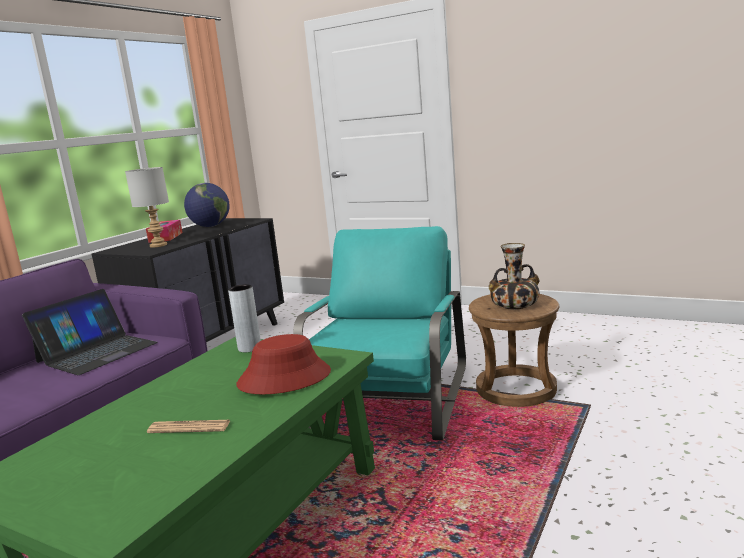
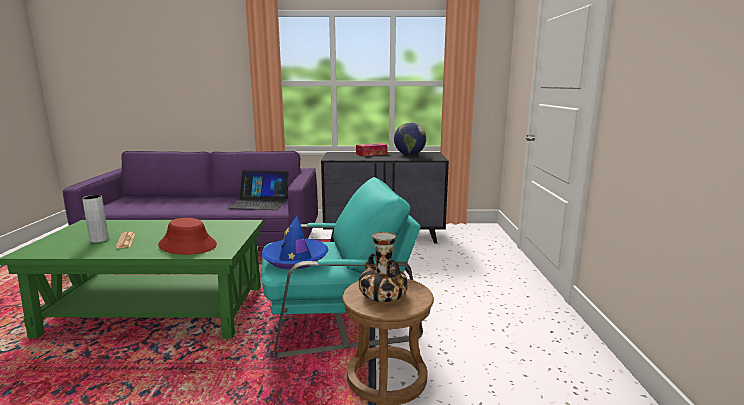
camera: 60 degrees right, 0 degrees up
(157, 245) = (347, 157): grey table lamp -> none
(249, 348) = (240, 227): grey vase -> grey vase (99, 240)
(386, 333) = (295, 259): none -> blue hat

